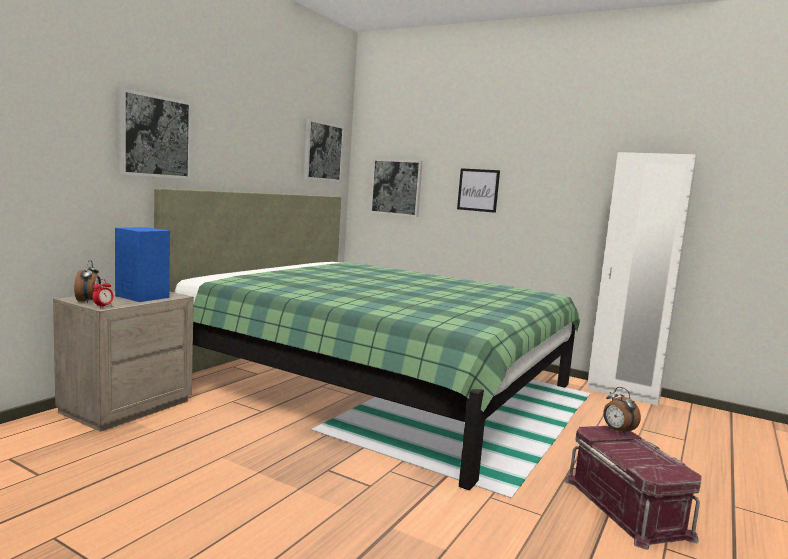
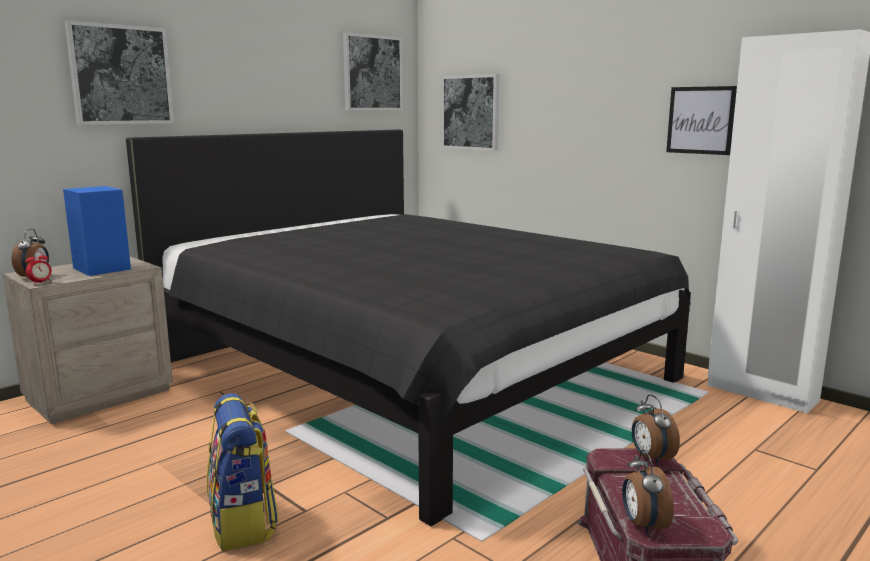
camera: 15 degrees right, 5 degrees up
(329, 498) = (243, 523): none -> backpack
(376, 383) = (409, 372): green bed -> black bed
(478, 190) = (568, 109): picture -> picture (700, 120)
(646, 471) = (643, 525): none -> alarm clock

